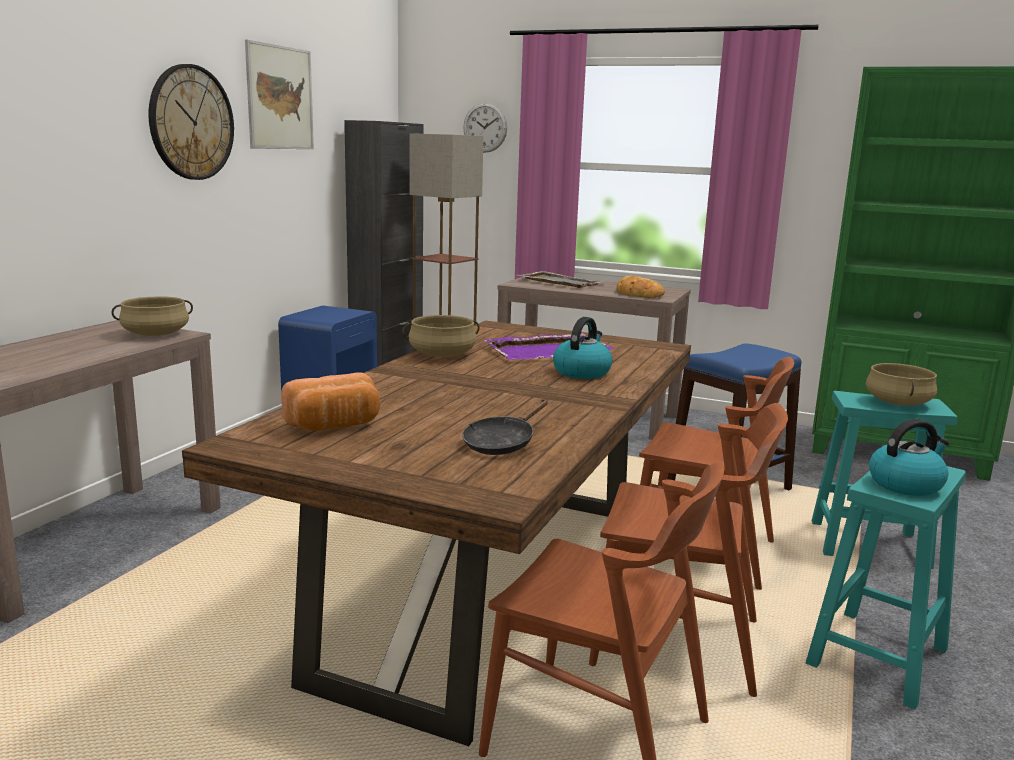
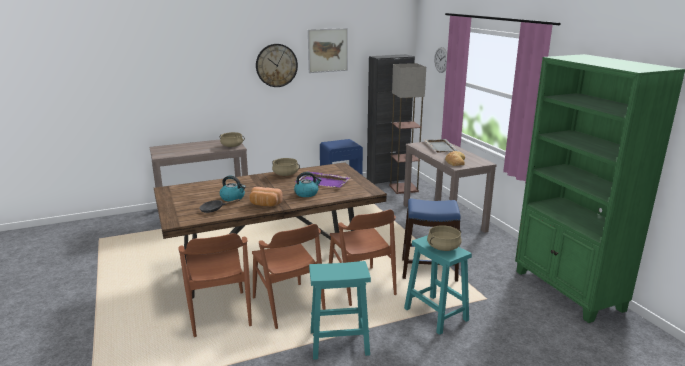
camera: 45 degrees right, 5 degrees up
(335, 426) = (194, 191): bread -> bread (265, 204)
(906, 484) = (331, 271): kettle -> kettle (233, 198)

